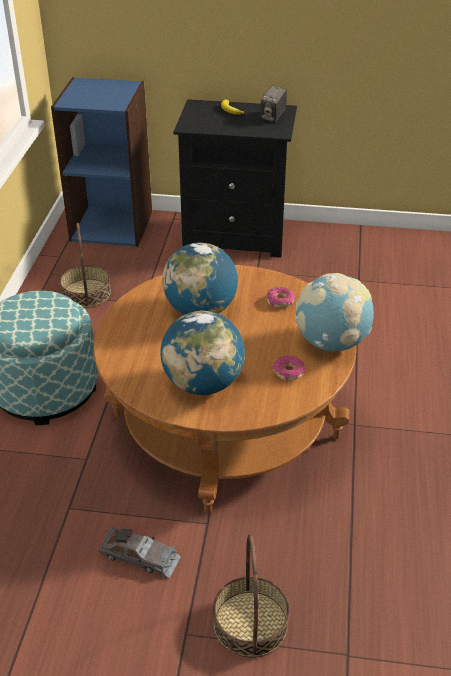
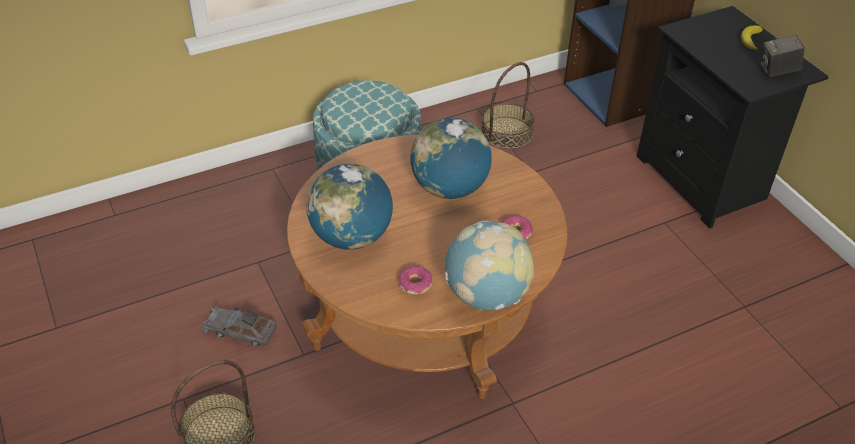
camera: 55 degrees right, 5 degrees up
(140, 556) = (239, 330): grey toy car -> grey toy car turned 120 degrees clockwise

